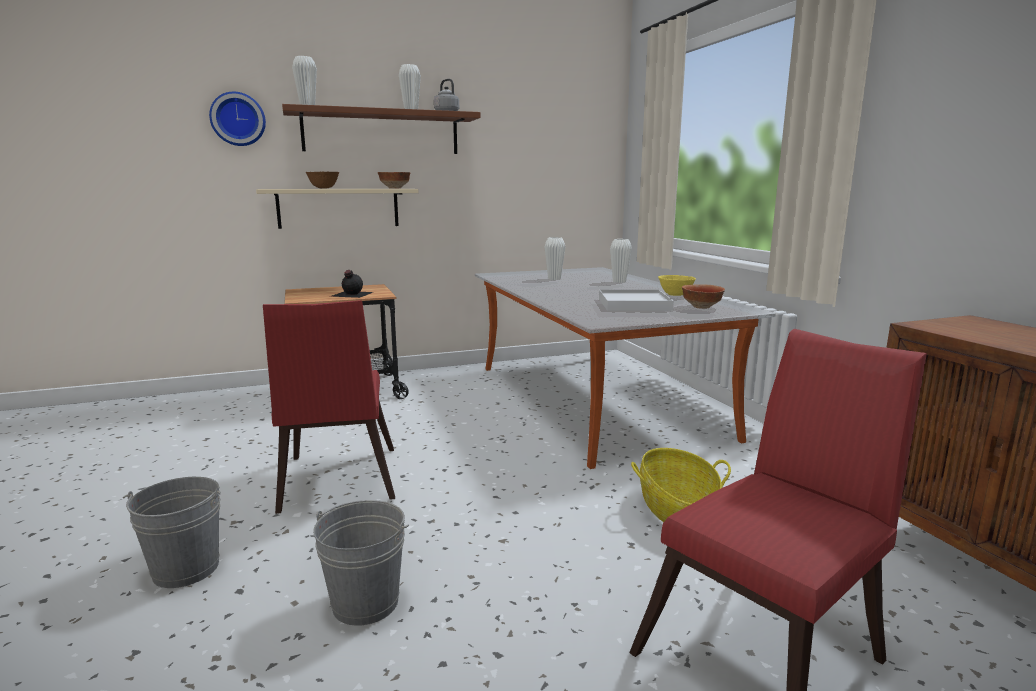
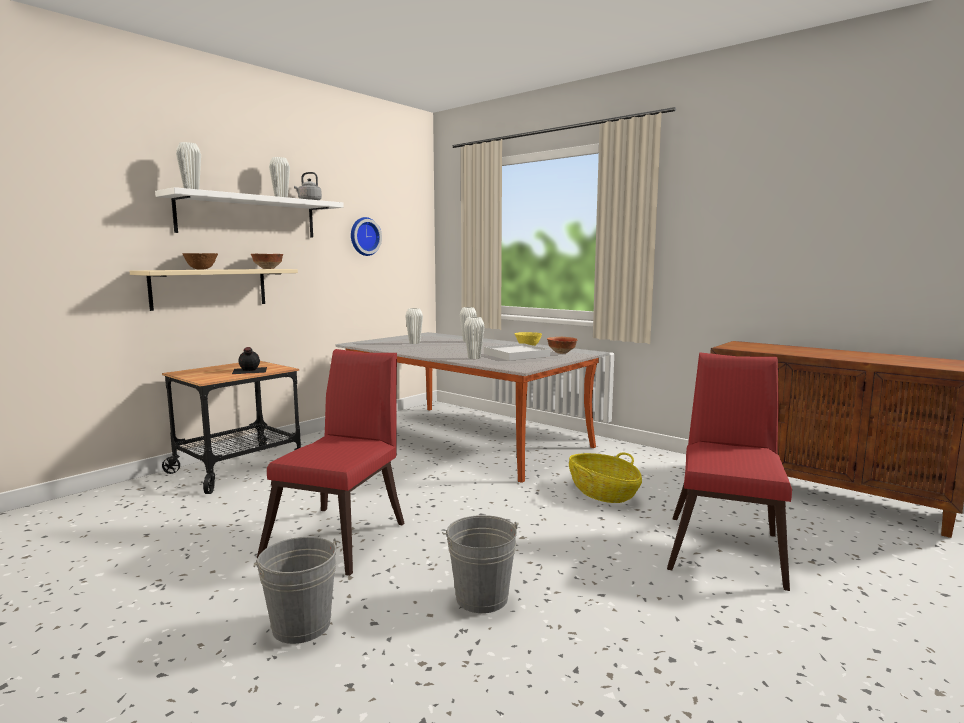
camera: 30 degrees left, 5 degrees down
(238, 119) = (108, 199): wall clock -> wall clock (364, 236)
(337, 483) = (342, 535): red chair -> red chair turned 120 degrees counterclockwise
(381, 132) = (248, 217): brown shelf -> white shelf
(574, 303) = (474, 358): none -> white vase

